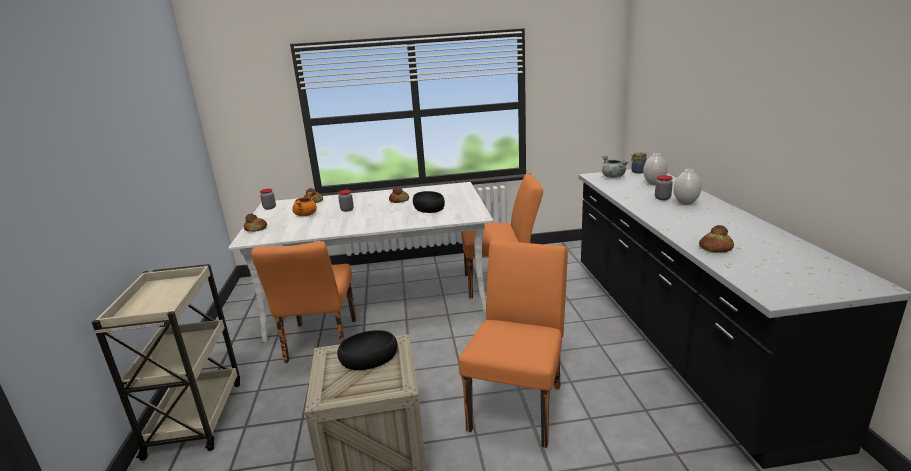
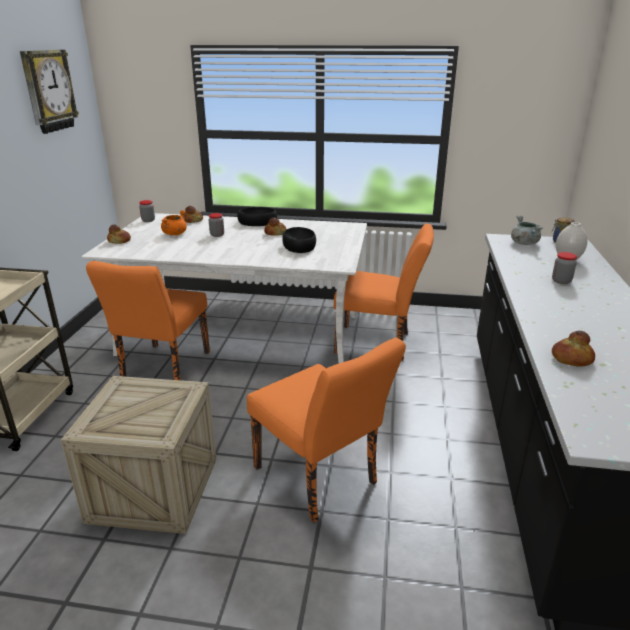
camera: 15 degrees right, 5 degrees up
(163, 95) = (48, 91): none -> wall clock
(368, 357) = (153, 398): black bowl -> black bowl (257, 222)
(519, 402) = (321, 480): orange chair -> orange chair turned 105 degrees clockwise
(685, 203) = (585, 292): white vase -> none

